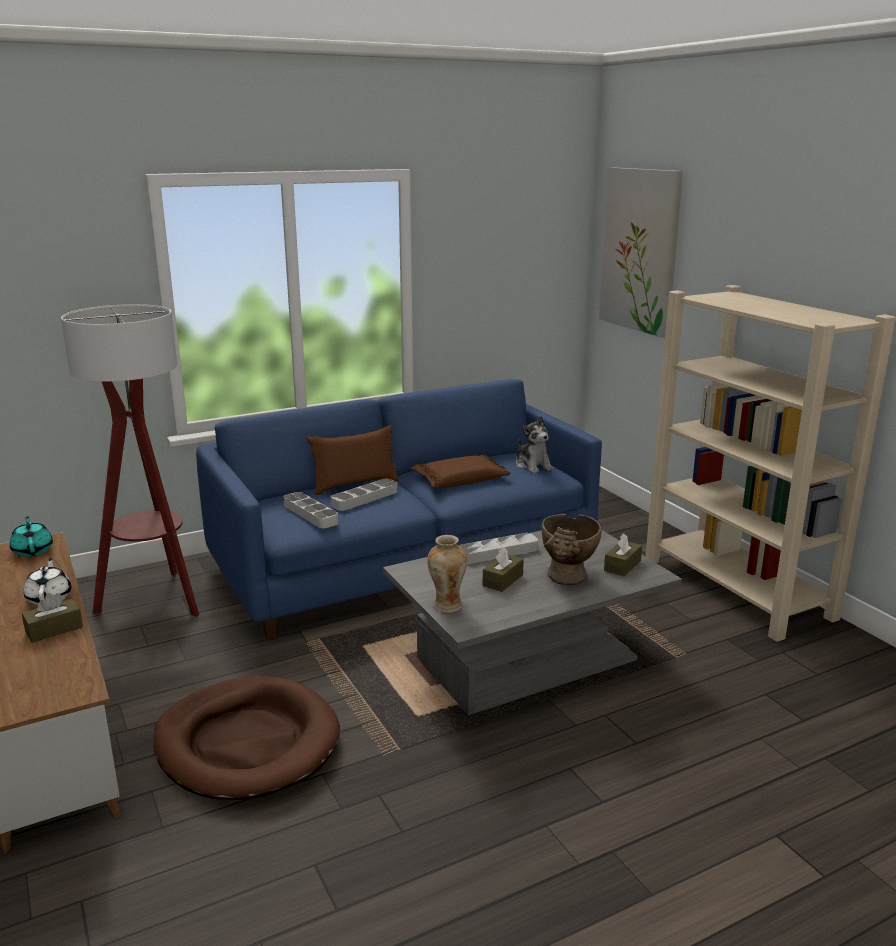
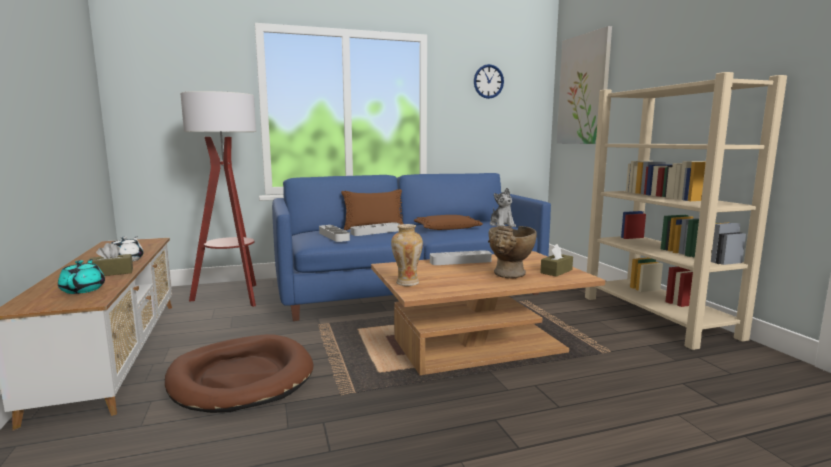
camera: 10 degrees right, 10 degrees down
(33, 550) = (142, 242): turquoise teapot -> turquoise teapot (83, 289)
(500, 232) = (488, 81): none -> wall clock
(503, 580) = (457, 273): brown tissue box -> none
(527, 659) = (479, 345): grey coffee table -> brown coffee table

